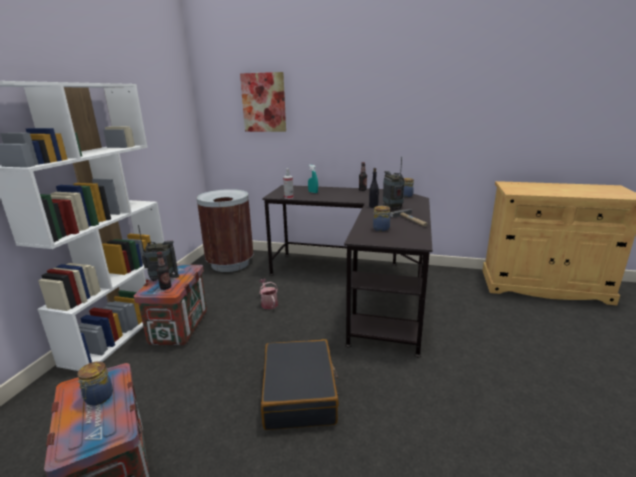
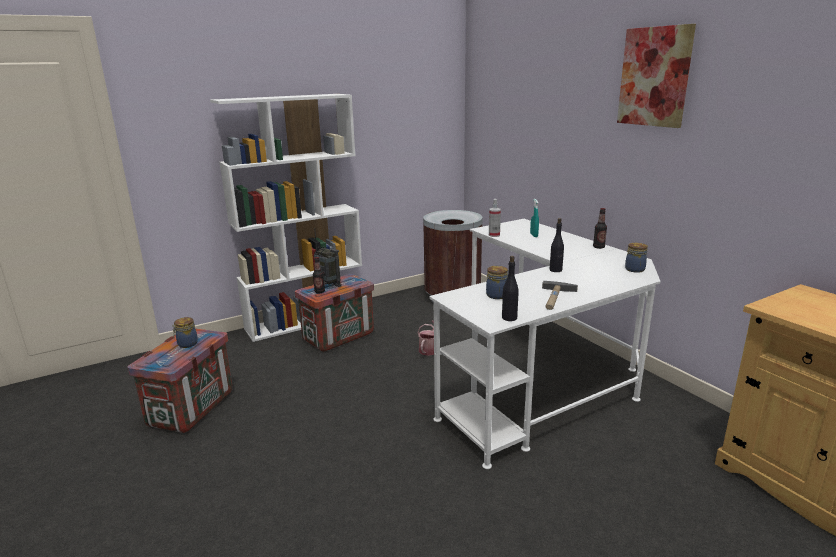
camera: 45 degrees right, 0 degrees up
(264, 102) = (520, 112): picture -> picture (654, 77)
(300, 393) = (342, 430): black suitcase -> none
(358, 286) = (541, 373): black desk -> white desk
(392, 208) = (572, 278): radio -> none
(419, 238) = (509, 318): none -> black bottle

